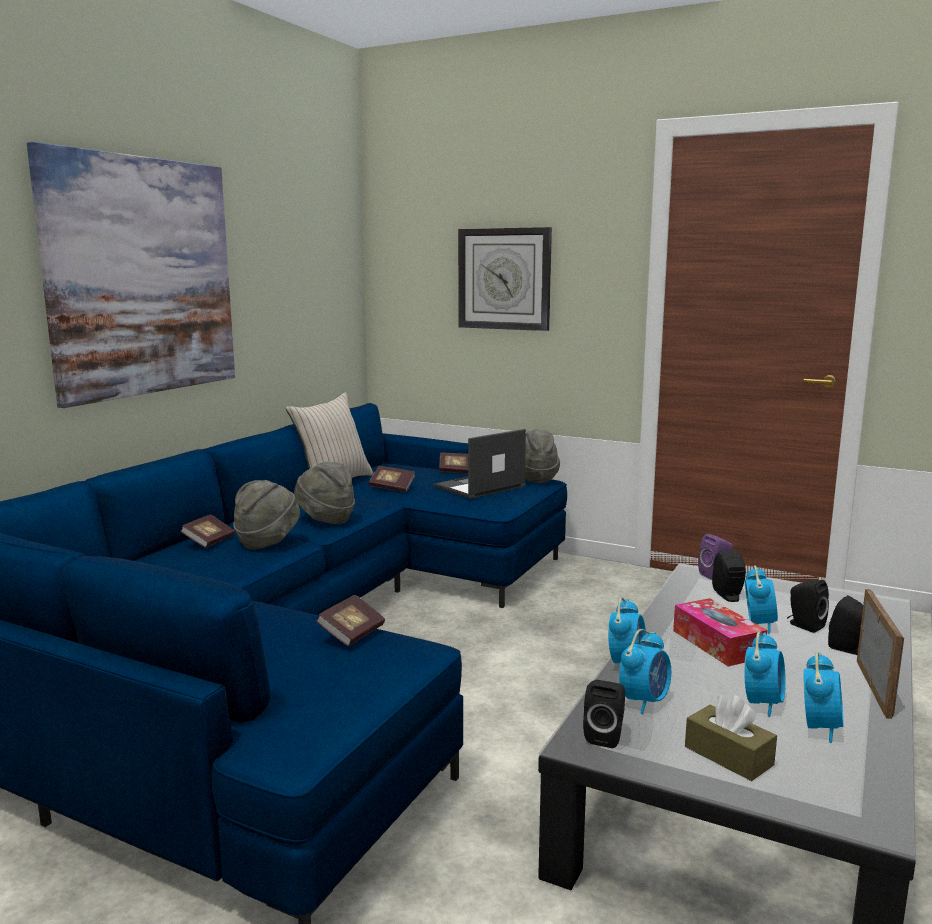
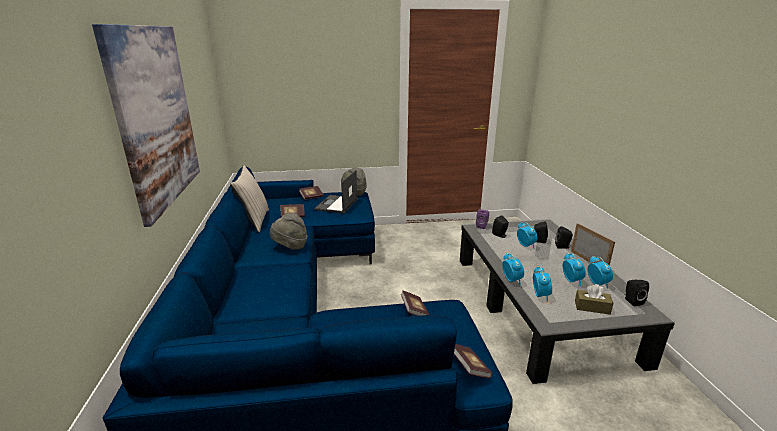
camera: 35 degrees left, 10 degrees up
(209, 541) = (247, 282): book -> book (469, 367)
(268, 542) = (283, 271): grey hat -> none
(504, 279) = (319, 86): wall clock -> none
(605, 736) = (550, 316): black speaker -> black speaker (632, 301)
(717, 644) = (525, 259): tissue box -> none

